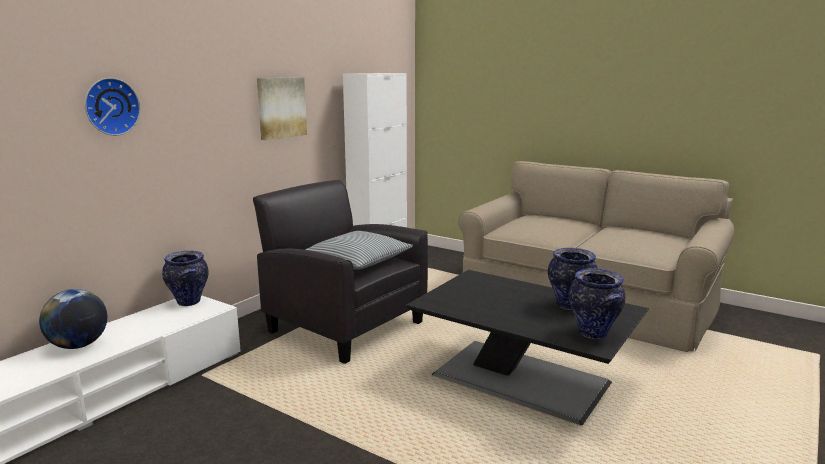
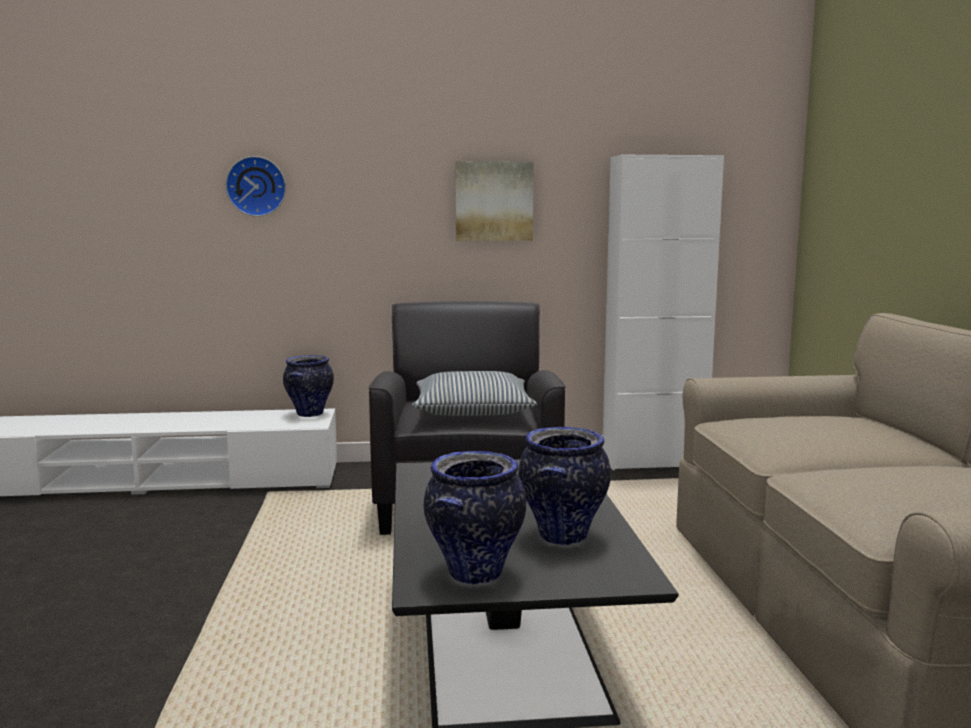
camera: 50 degrees right, 5 degrees down
(78, 345) = (175, 419): globe -> none

